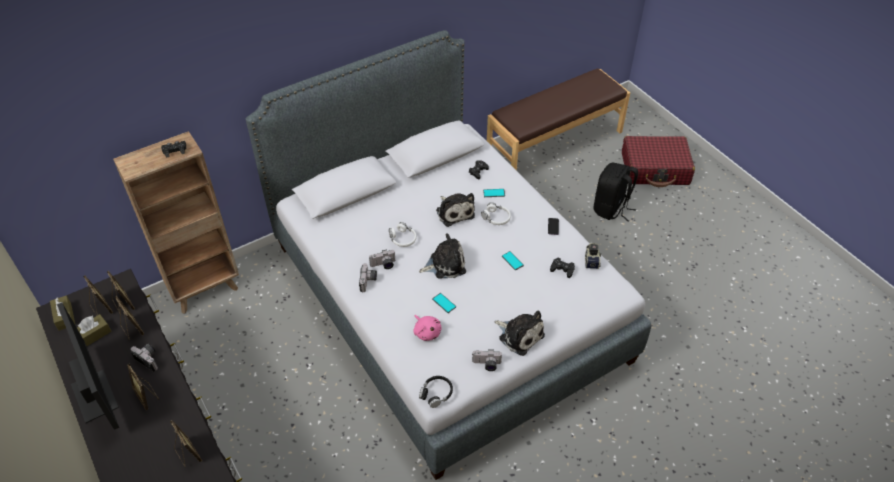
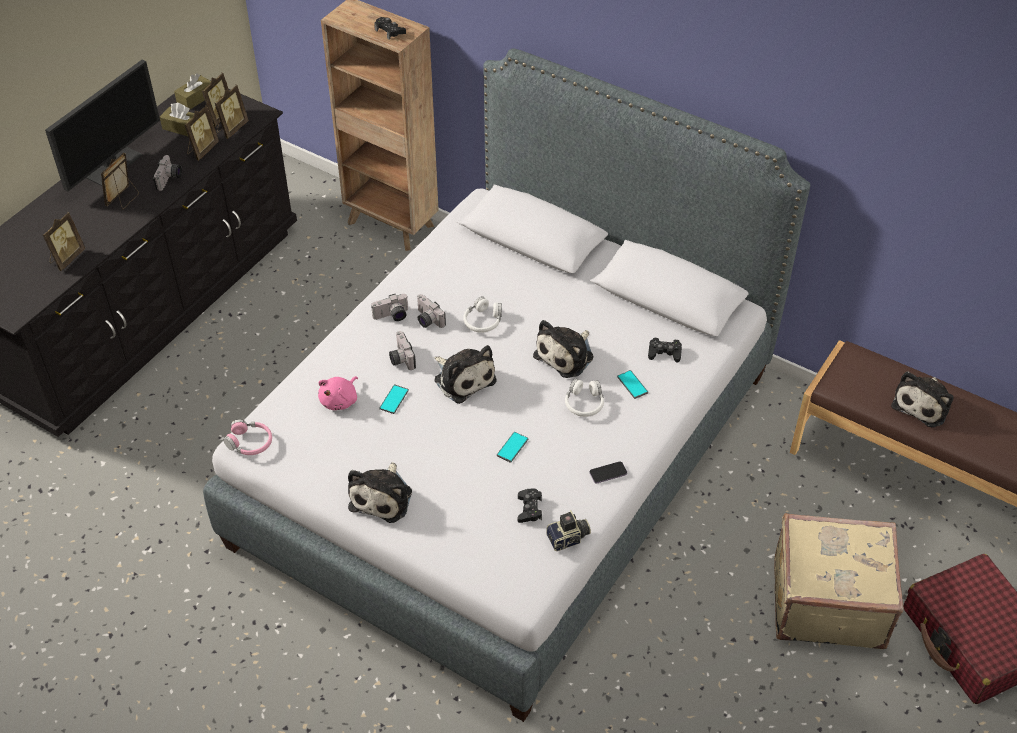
camera: 65 degrees right, 0 degrees up
(436, 393) = (250, 443): black headphones -> pink headphones
(486, 365) = (316, 477): camera -> camera (400, 358)
(550, 104) = (923, 404): none -> plush toy
(611, 208) = (827, 601): black backpack -> beige suitcase

